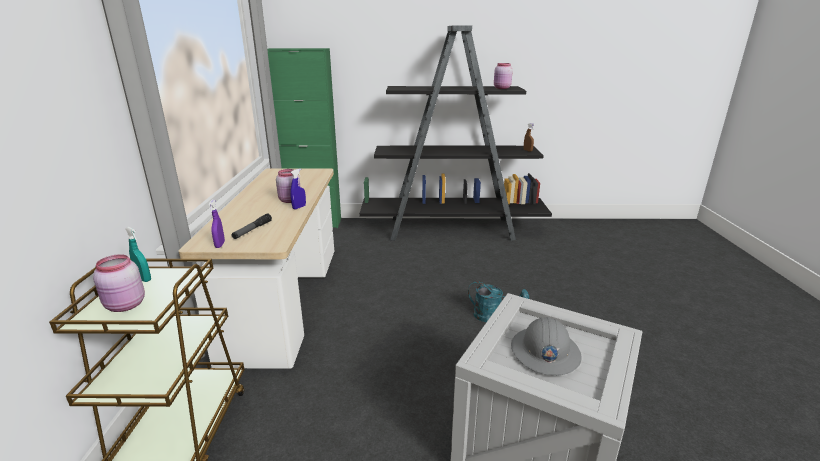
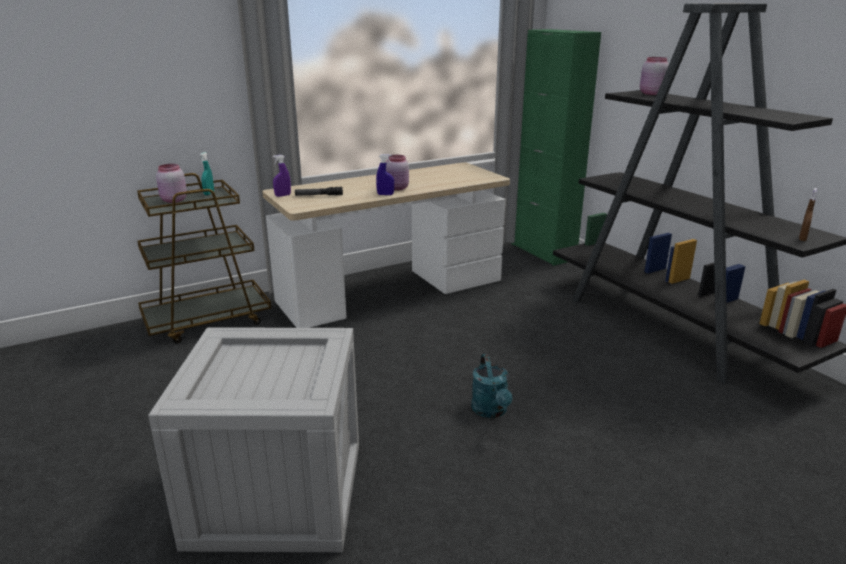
camera: 60 degrees right, 0 degrees up
(502, 88) = (774, 115): pink jar -> pink jar (651, 94)
(544, 352) = (260, 368): grey hard hat -> none

